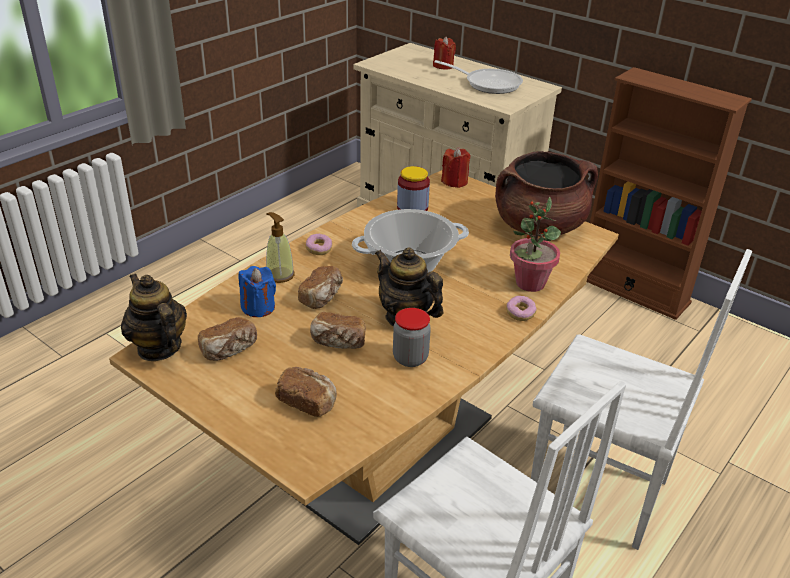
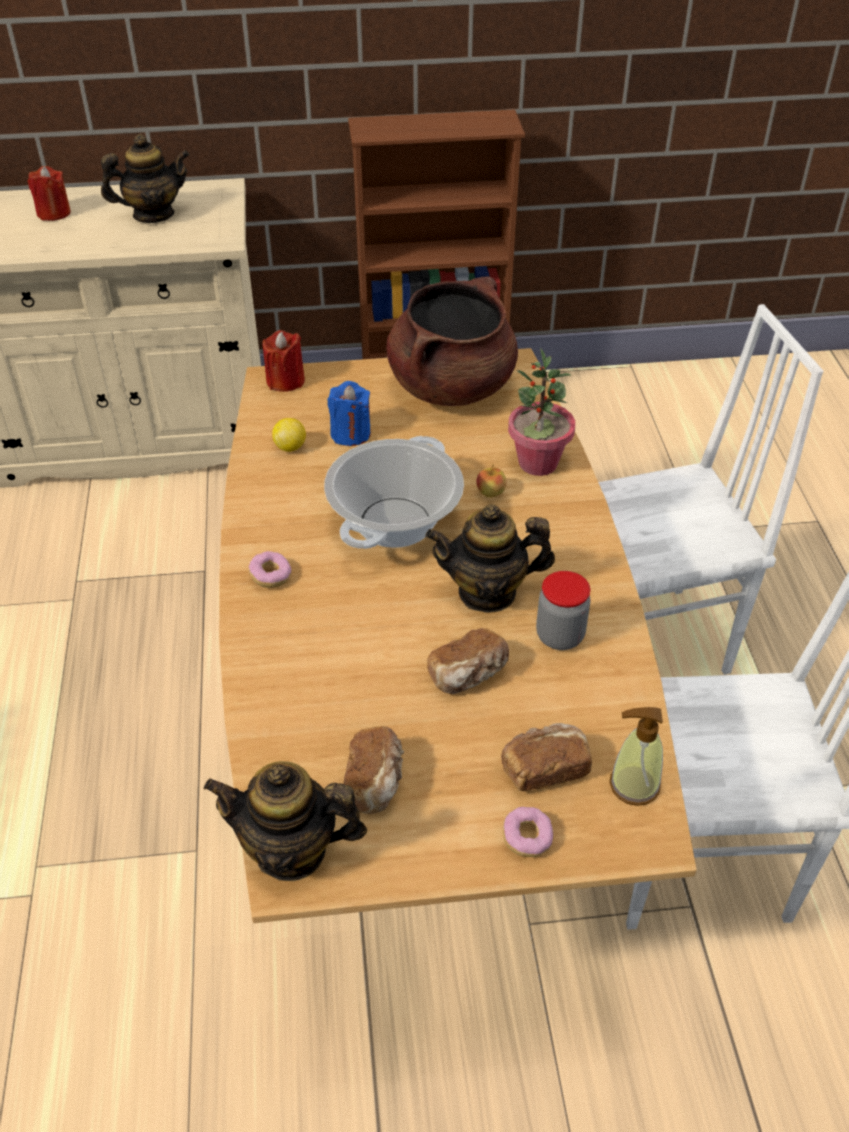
camera: 45 degrees left, 10 degrees up
(258, 307) = (321, 704): blue candle -> blue candle (350, 434)
(280, 275) = (278, 643): soap dispenser -> soap dispenser (633, 785)
(322, 297) = (370, 635): bread -> none
(412, 208) = (290, 447): jar -> lemon
(480, 280) = (490, 493): none -> apple
(488, 84) = (153, 215): frying pan -> teapot
(520, 314) = (578, 506): donut -> donut (527, 838)

